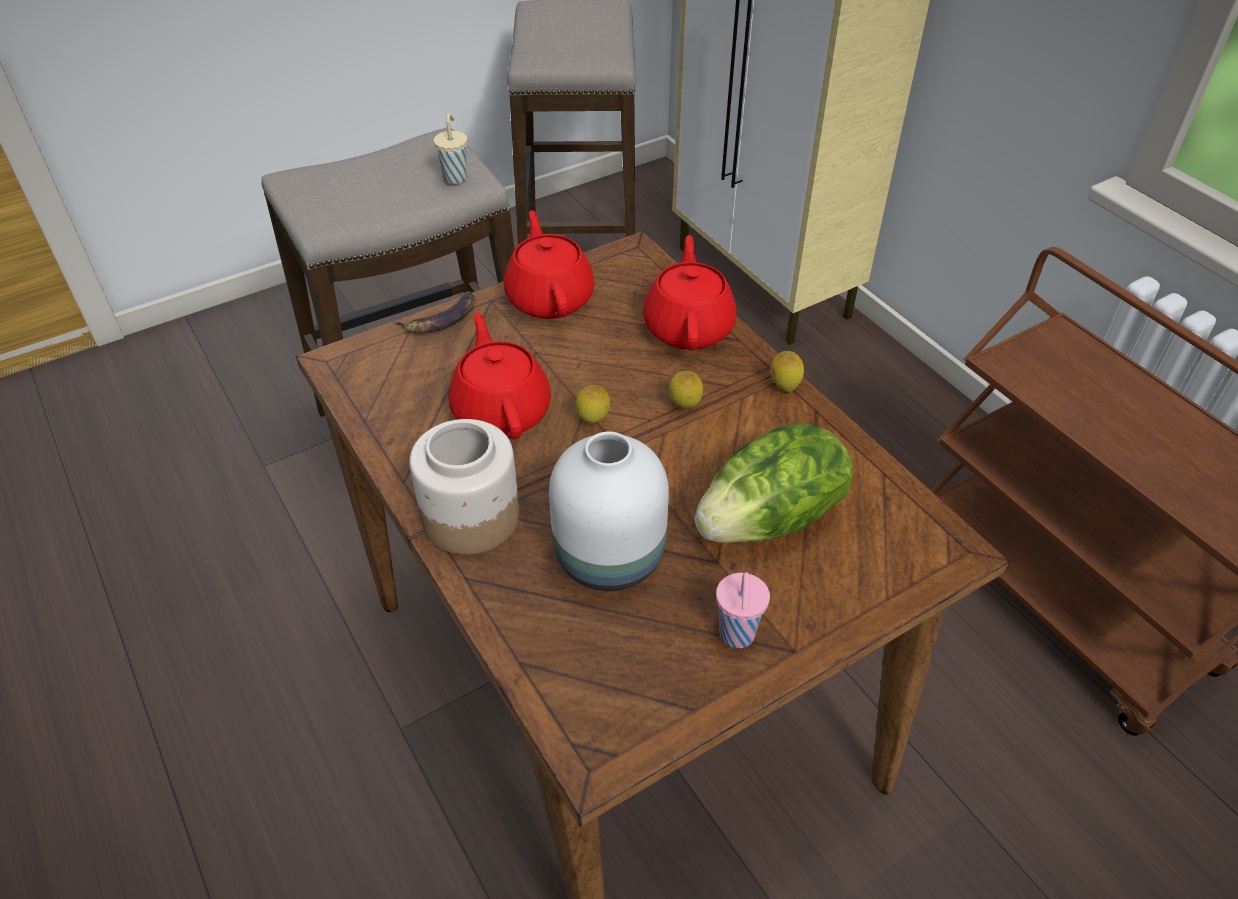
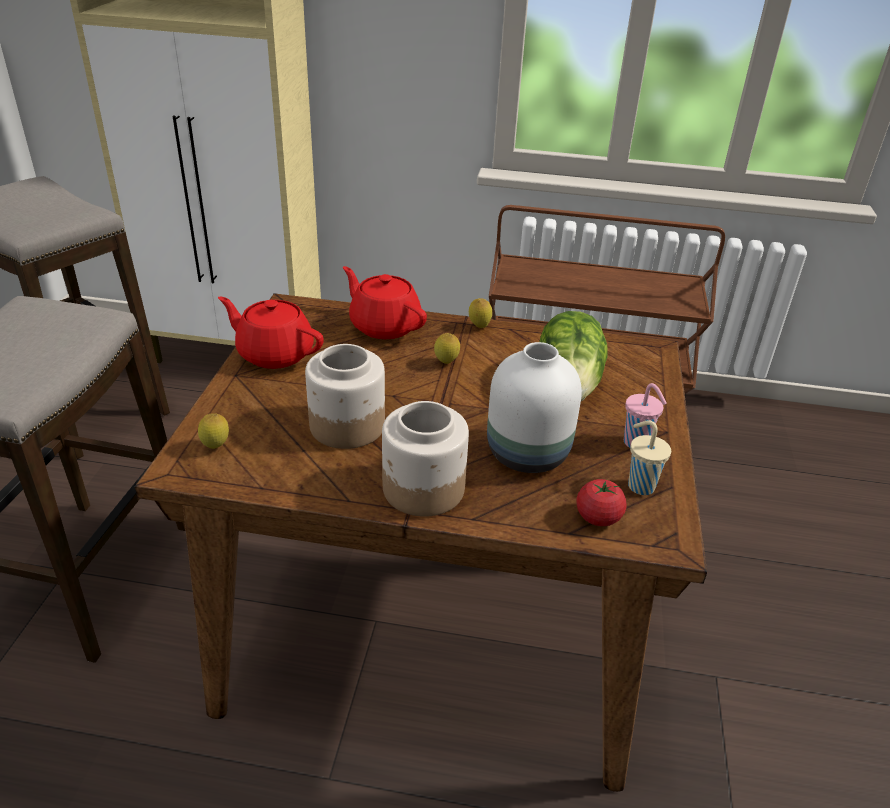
camera: 50 degrees left, 10 degrees down
(441, 319) = (217, 403): banana -> none
(455, 177) = (82, 321): beige cup -> beige cup (639, 485)
(501, 410) = (346, 426): red teapot -> jar
(568, 672) = (598, 517): none -> tomato
(593, 421) = (409, 399): lemon -> lemon (216, 447)

